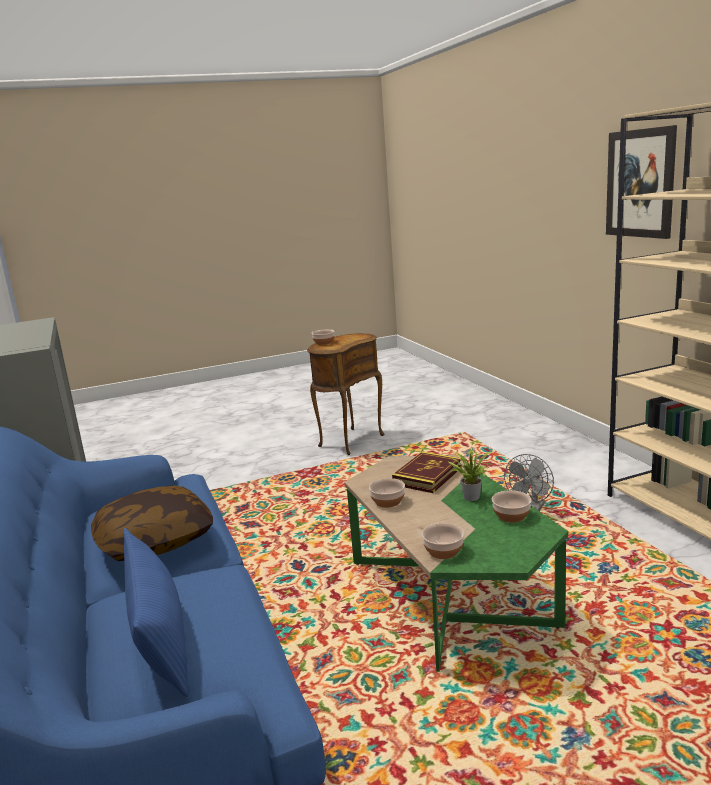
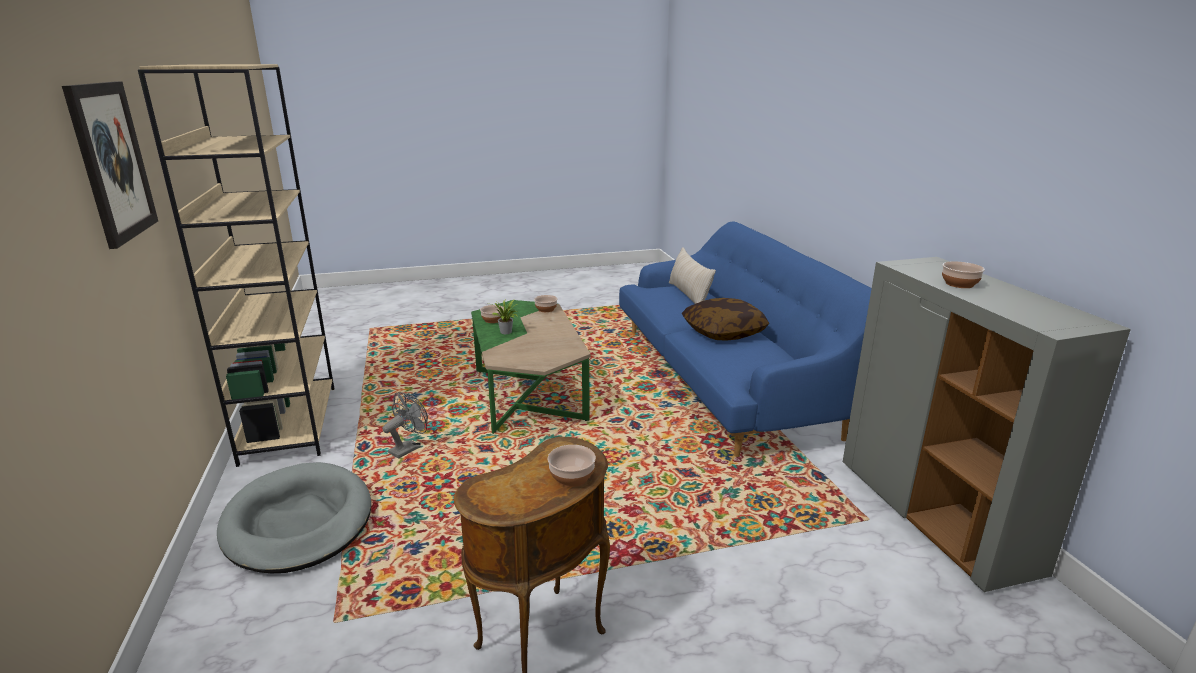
camera: 175 degrees left, 5 degrees up
(161, 640) = (689, 295): blue pillow -> beige pillow
(388, 501) = (563, 335): bowl -> bowl (959, 284)
(427, 476) = (523, 349): book -> none
(548, 458) = (298, 522): none -> grey dog bed

